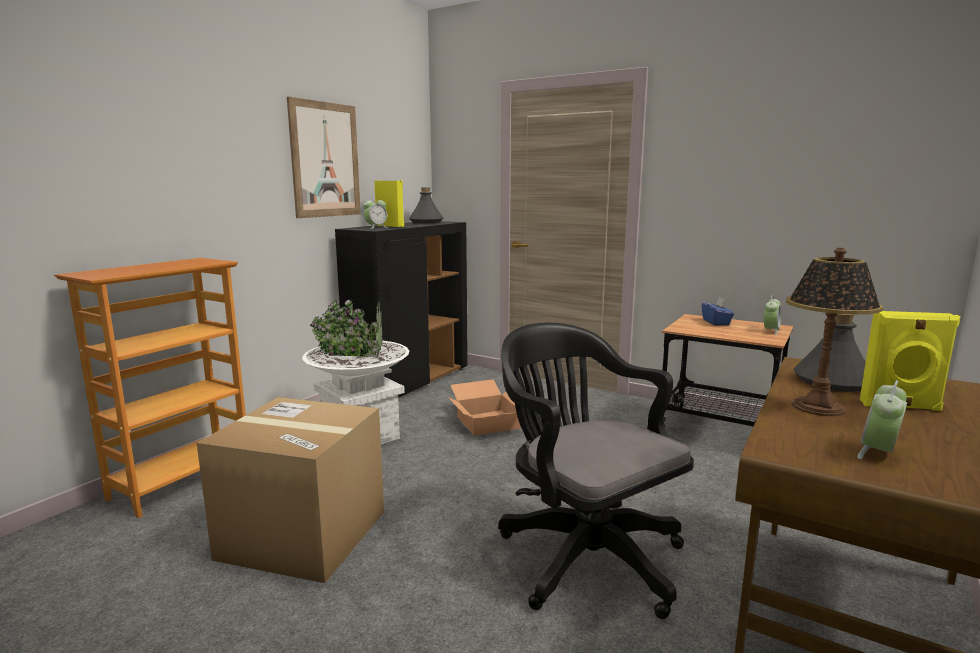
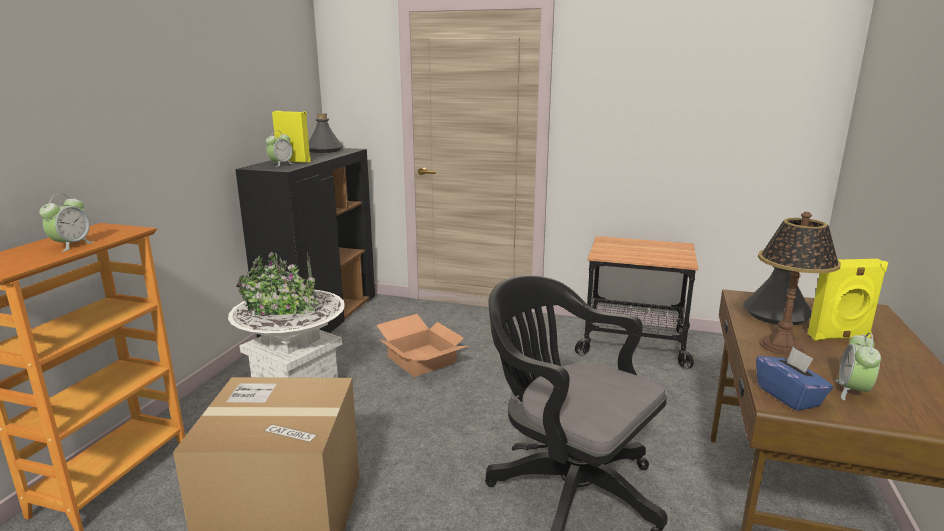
camera: 15 degrees left, 5 degrees up
(325, 160) = (219, 92): picture -> none
(716, 322) = (629, 244): blue tissue box -> blue tissue box (789, 396)
(770, 331) = (678, 251): alarm clock -> alarm clock (71, 245)

